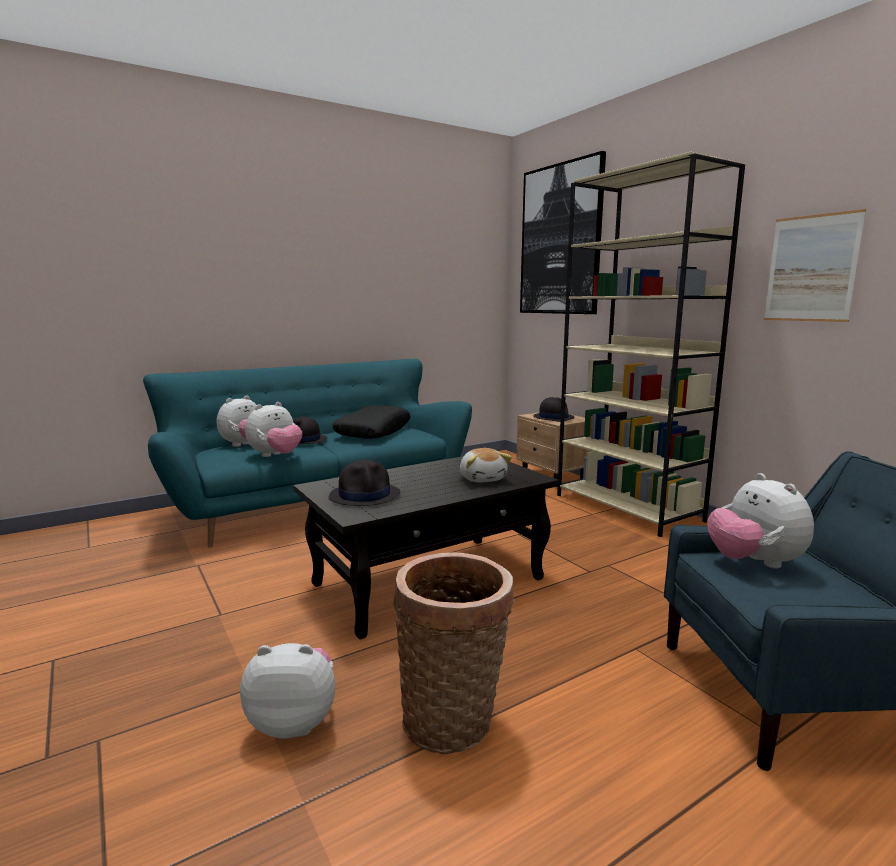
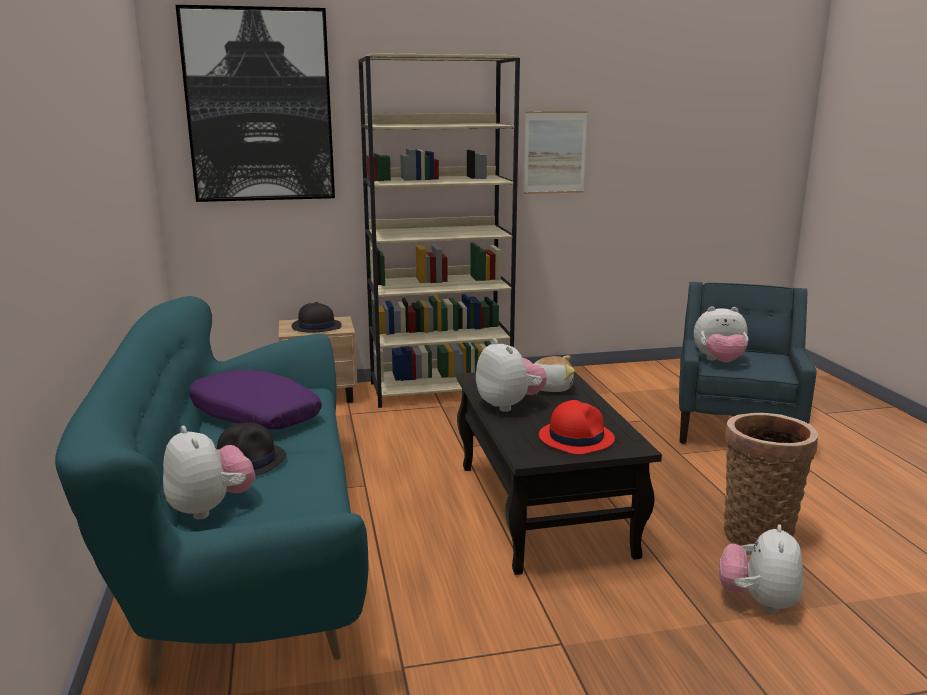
camera: 70 degrees left, 5 degrees up
(276, 456) = (318, 485): plush toy -> plush toy (509, 405)
(365, 495) = (576, 437): black hat -> red hat
(373, 432) = (252, 415): black pillow -> purple pillow

